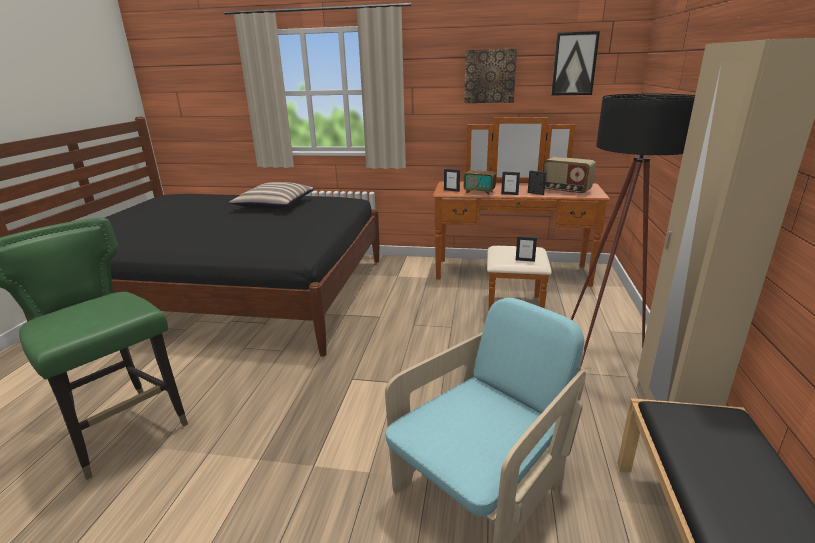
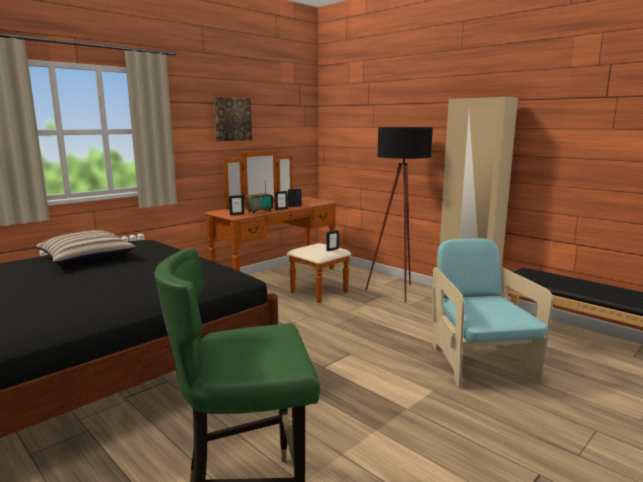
camera: 55 degrees left, 10 degrees down
(565, 191) = (305, 202): radio -> none
(574, 64) = (283, 112): picture -> none

